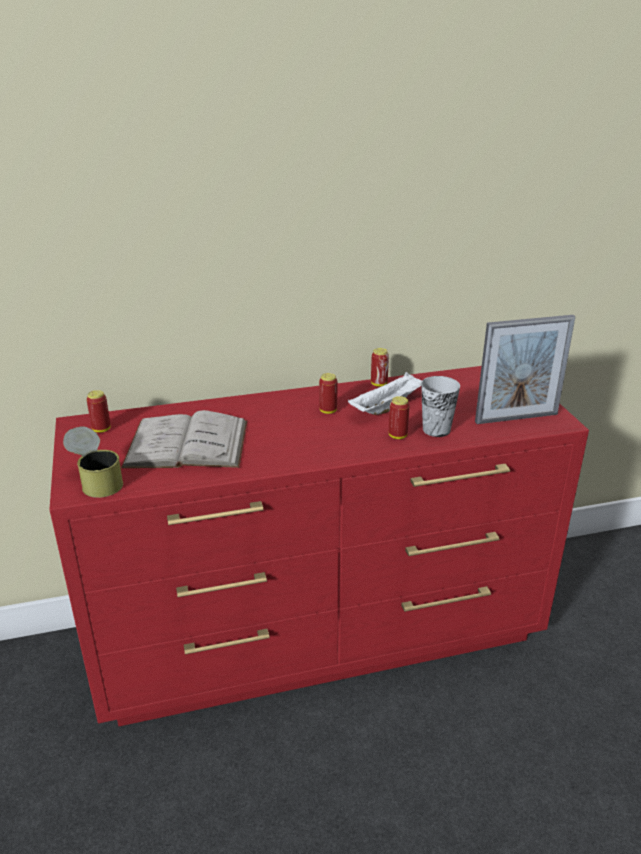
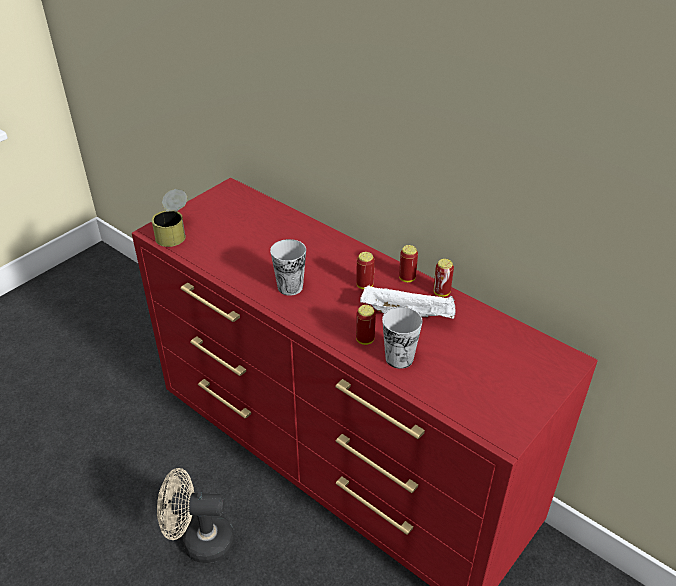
camera: 55 degrees right, 10 degrees up
(101, 429) = (233, 201): can -> can (407, 278)
(187, 444) = (250, 244): white book -> none
(283, 445) = (290, 287): none -> cup
(318, 798) = (199, 541): none -> beige fan
(516, 418) = (477, 402): picture frame -> none

